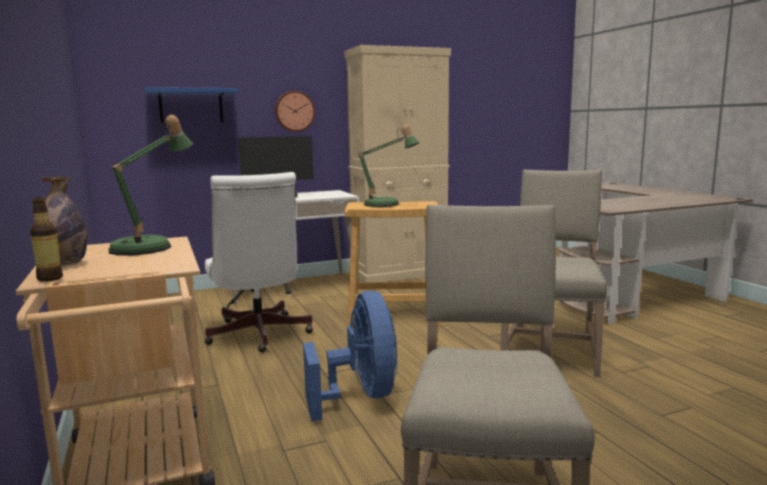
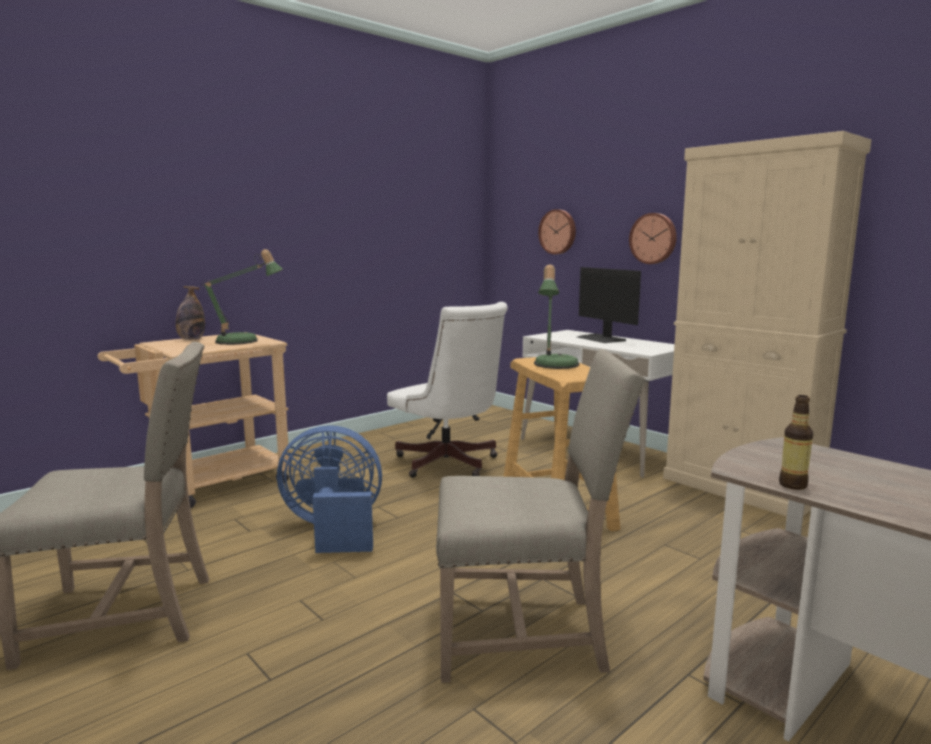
camera: 70 degrees right, 0 degrees up
(50, 278) = (151, 342): bottle -> bottle (792, 485)
(191, 106) = (558, 232): blue shelf -> wall clock
(258, 336) = (449, 465): white office chair -> white office chair turned 90 degrees counterclockwise
(361, 396) = (334, 530): blue fan -> blue fan turned 150 degrees counterclockwise

